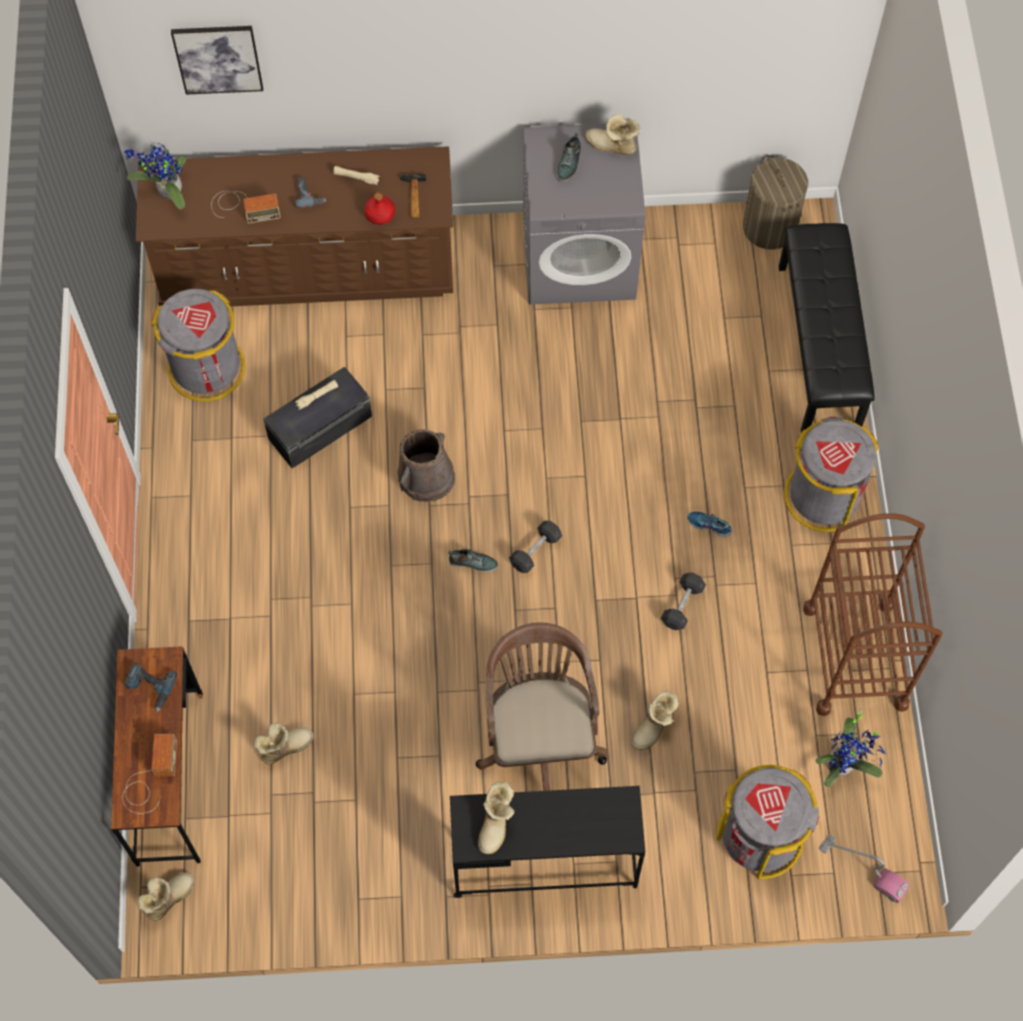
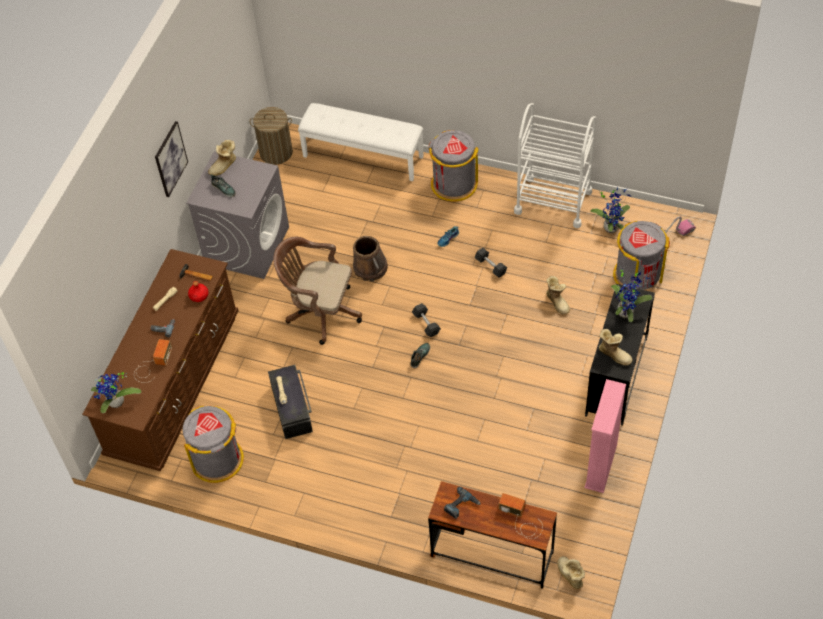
camera: 65 degrees left, 10 degrees down
(218, 58) = (84, 301): picture -> picture (170, 159)
(284, 747) = (496, 486): boot -> none
(370, 887) = (601, 466): none -> pink bookcase
(426, 477) = (353, 363): brown bucket -> brown bucket (370, 268)
(539, 737) = (542, 356): brown office chair -> brown office chair (320, 312)
(589, 819) = (627, 311): none -> potted plant
(819, 347) = (363, 156): black bench -> white bench
(855, 657) = (553, 201): brown cart -> white cart

